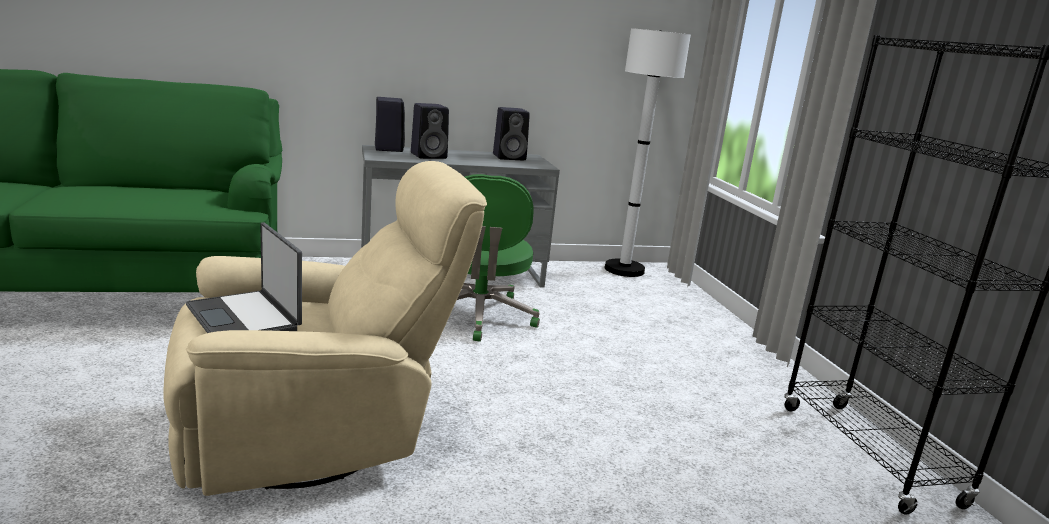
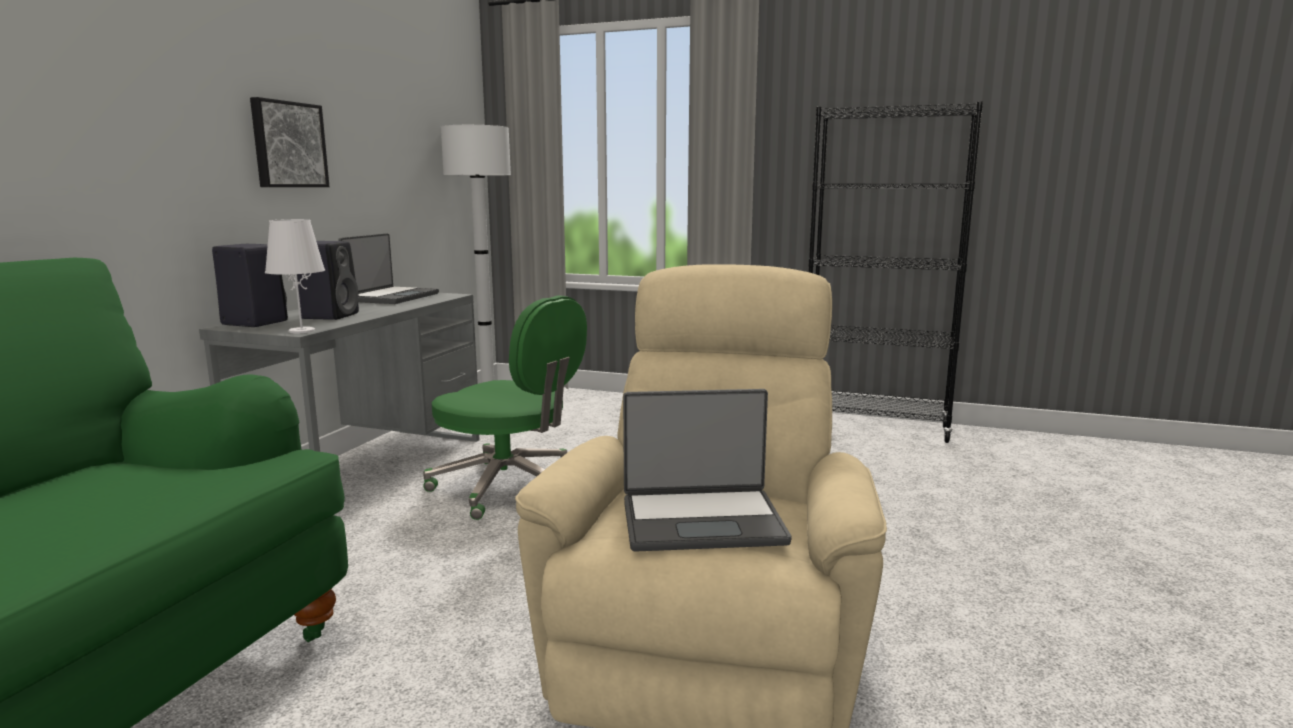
camera: 55 degrees left, 5 degrees down
(379, 158) = (302, 331): none -> white table lamp
(463, 36) = (288, 145): none -> picture
(510, 157) = (391, 297): black speaker -> laptop

